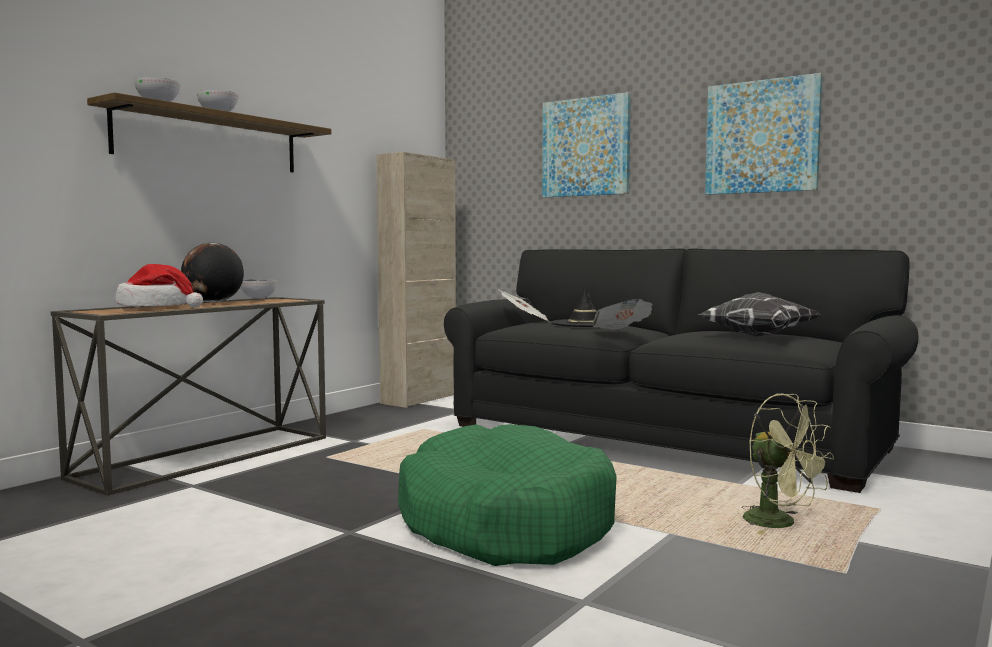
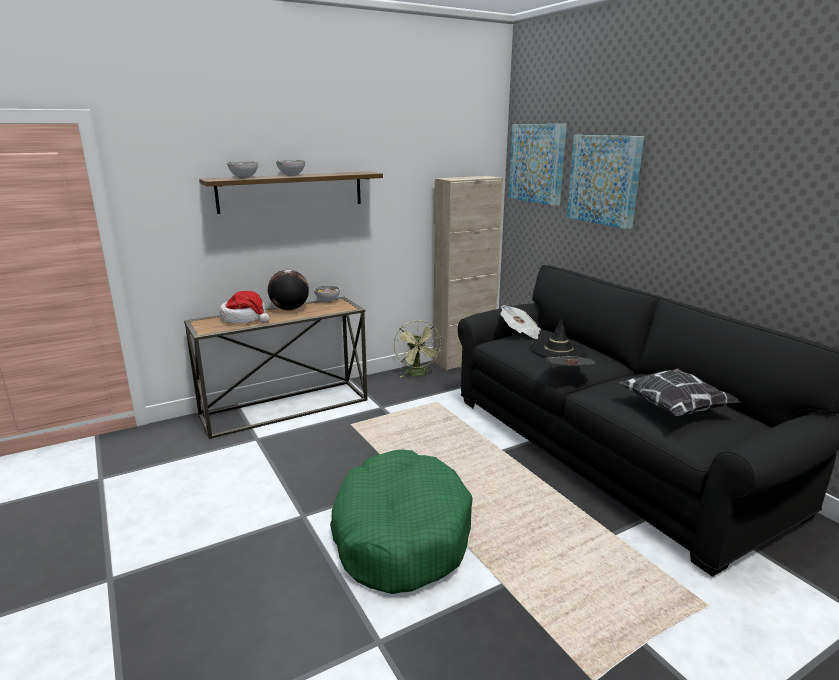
camera: 25 degrees right, 15 degrees up
(762, 137) = (752, 200): picture -> picture (537, 163)
(780, 523) = (600, 598): green fan -> green fan (418, 374)

